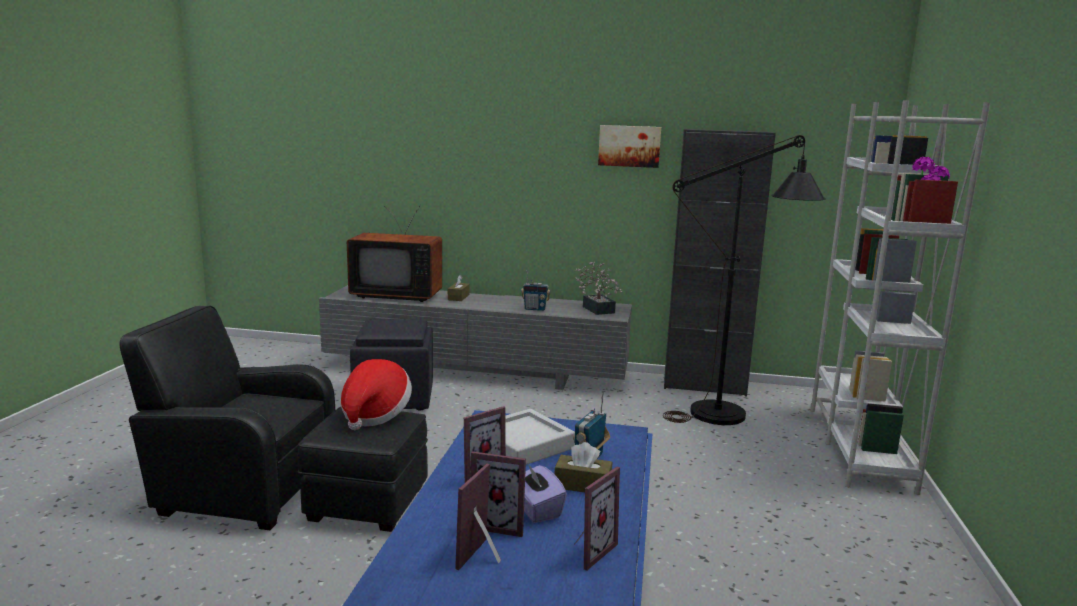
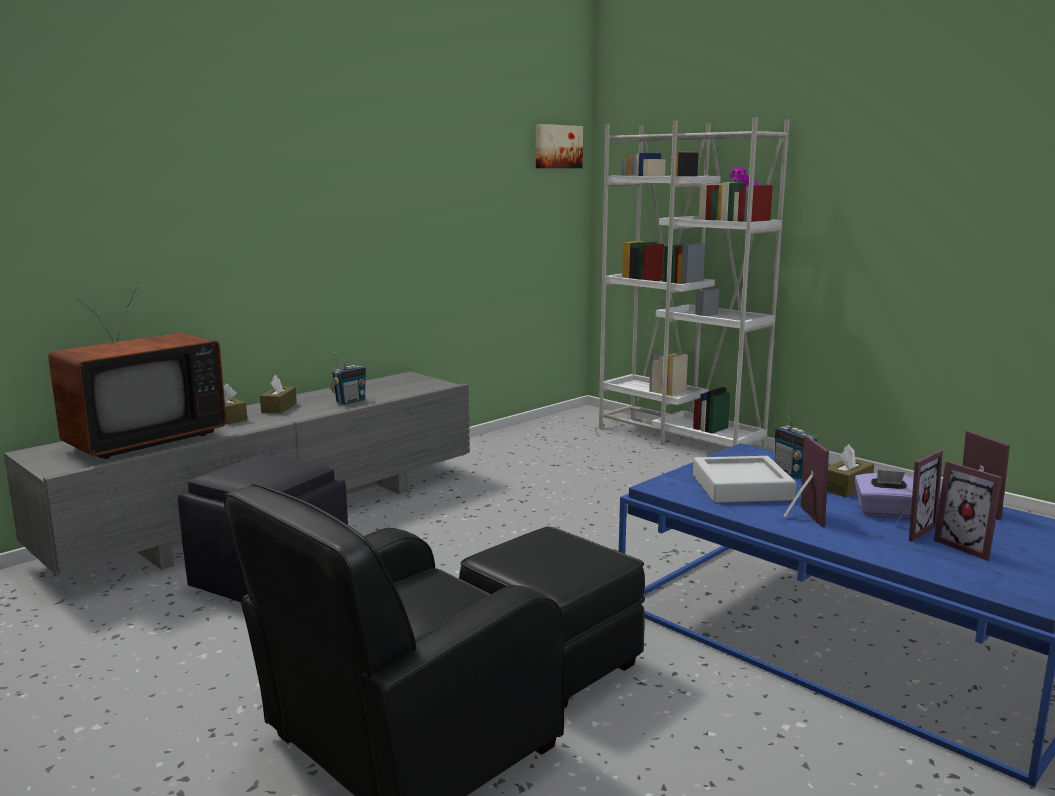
camera: 55 degrees left, 0 degrees up
(375, 415) = (528, 546): hat -> none
(494, 300) = (279, 408): none -> brown tissue box
(597, 308) = (399, 383): potted plant -> none
(629, 146) = (388, 177): picture -> picture (557, 146)
(704, 386) = (496, 440): black cabinet -> none
(732, 413) = (566, 450): black floor lamp -> none

